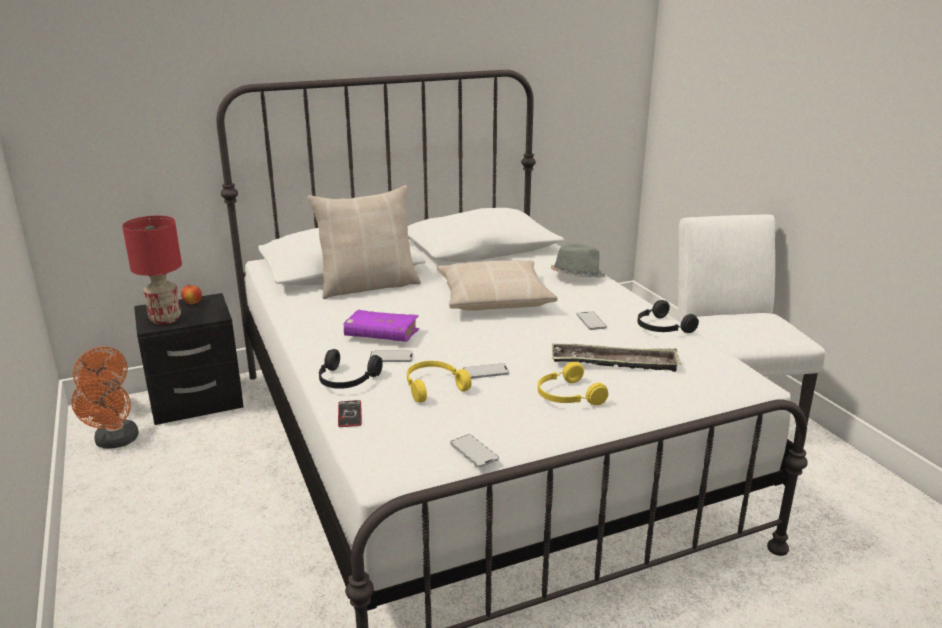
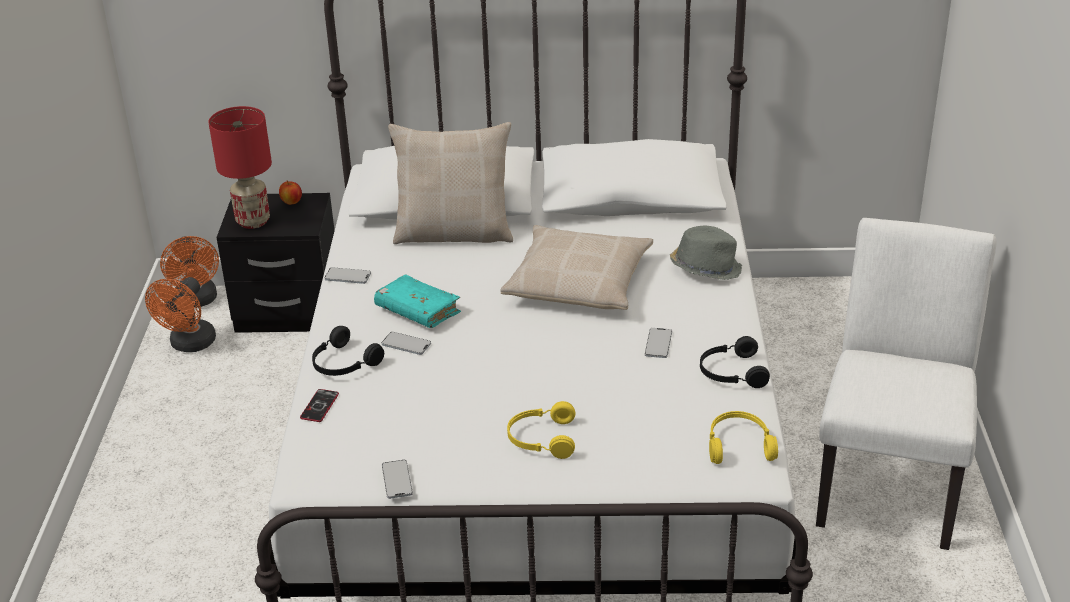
camera: 25 degrees right, 10 degrees up
(381, 335) = (417, 311): purple book -> turquoise book
(433, 387) = (419, 393): yellow headphones -> yellow headphones (739, 445)
(486, 372) = (485, 387): phone -> phone (347, 276)
(614, 363) = (629, 409): tray -> none

